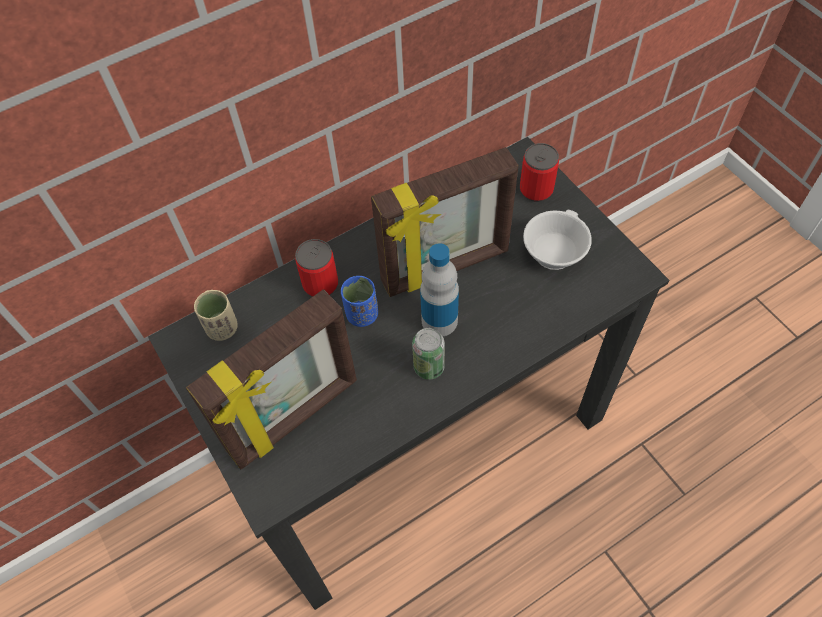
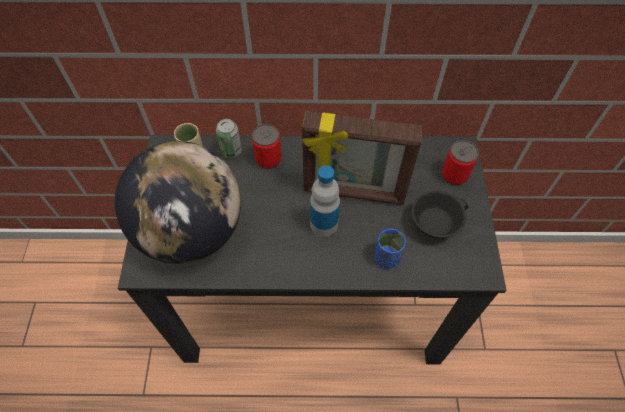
camera: 30 degrees right, 0 degrees up
(295, 417) = (192, 231): picture frame -> globe
(362, 314) = (279, 192): blue cup -> blue cup (387, 258)
(429, 367) = (294, 250): can -> can (231, 151)
(552, 251) = (434, 222): white cup -> black cup

